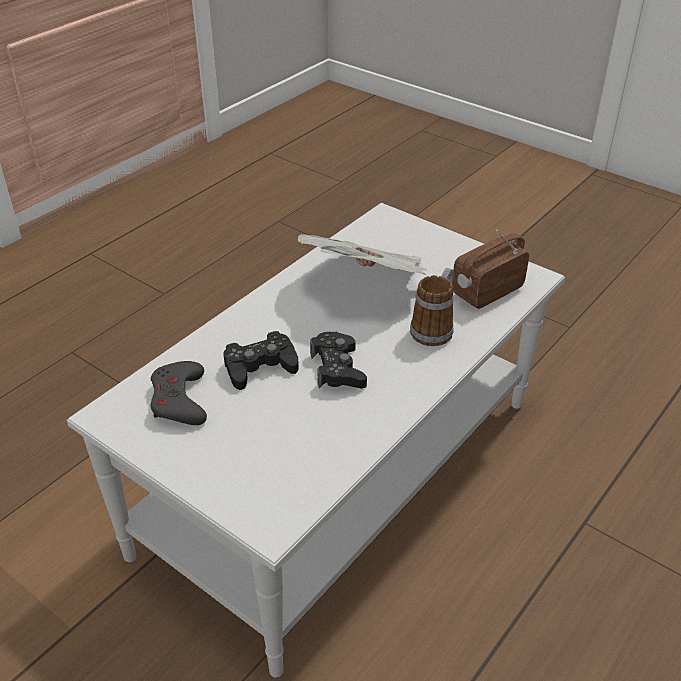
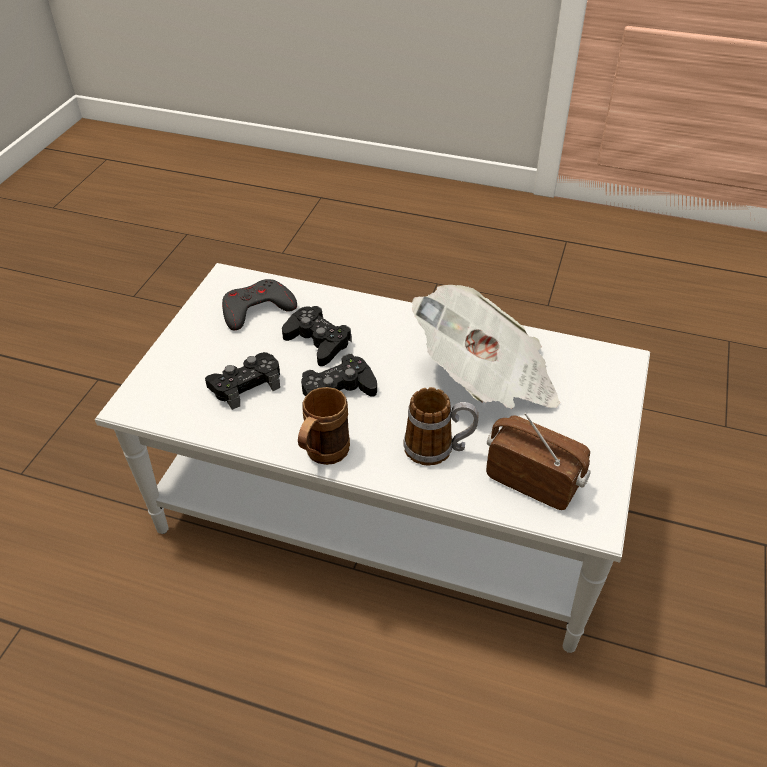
camera: 70 degrees right, 5 degrees up
(293, 429) = (246, 385): none -> black game controller
(414, 396) = (322, 456): none -> brown mug

